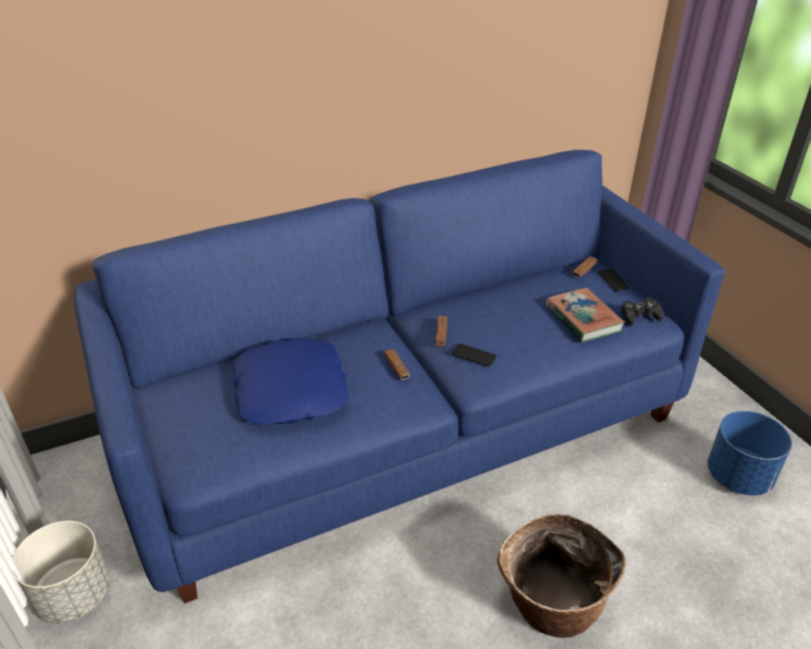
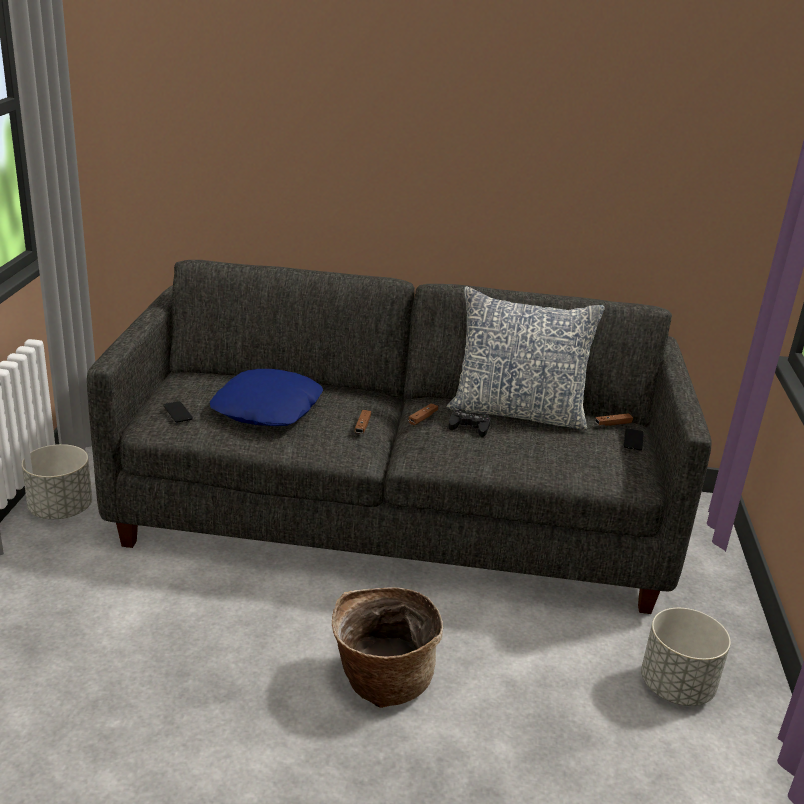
camera: 30 degrees right, 10 degrees down
(406, 426) = (394, 516): blue sofa -> grey sofa
(474, 355) = (432, 439): phone -> phone (178, 412)
(506, 291) = (517, 412): none -> pillow
(583, 319) = (562, 452): book -> none
(639, 315) = (623, 470): black game controller -> black game controller (469, 427)
(738, 476) = (677, 687): blue planter -> grey planter

